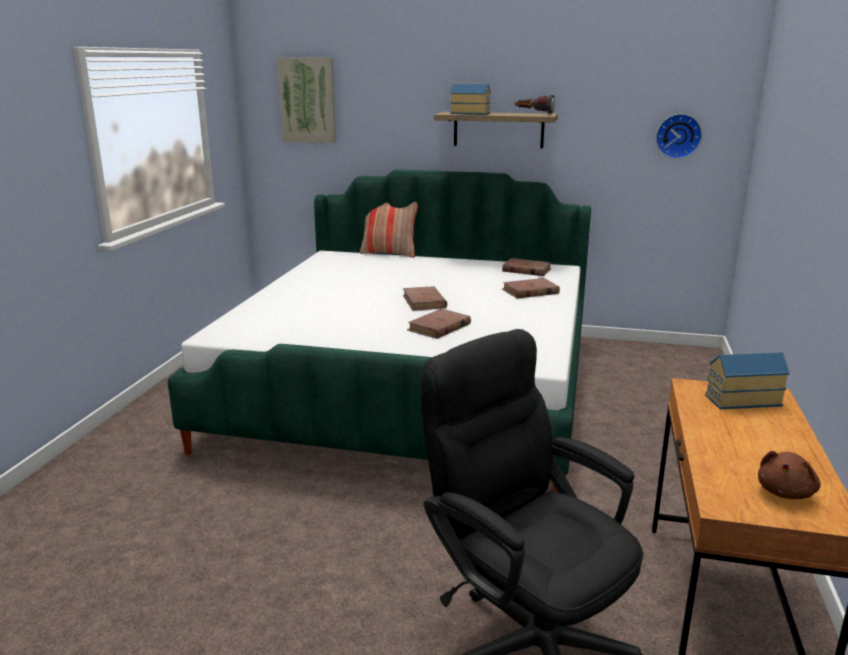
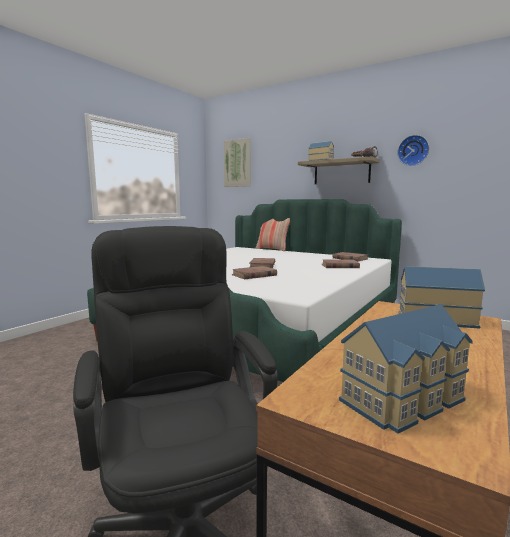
camera: 20 degrees right, 10 degrees down
(678, 136) = (467, 168): wall clock -> wall clock (413, 150)
(786, 492) = (406, 400): brown plush toy -> toy house

